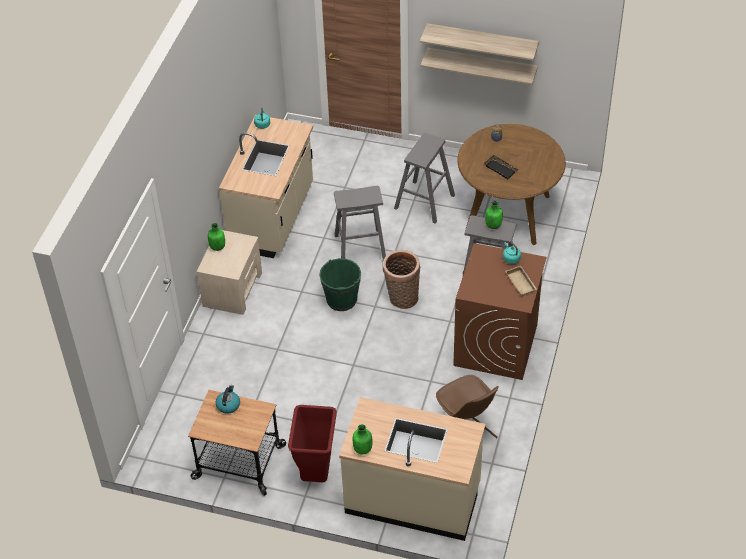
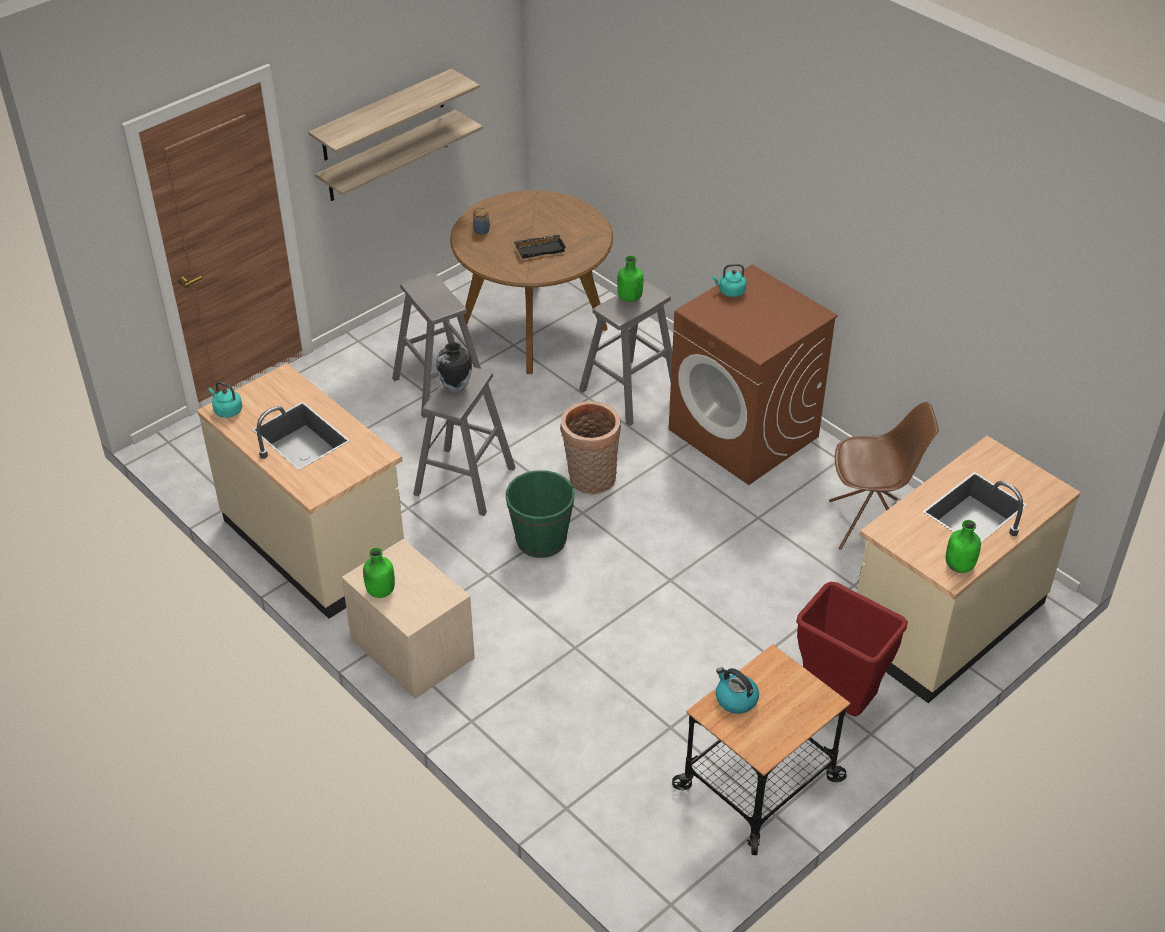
camera: 60 degrees left, 5 degrees down
(359, 194) = (455, 387): none -> vase
(522, 283) = (780, 300): beige tray -> none

